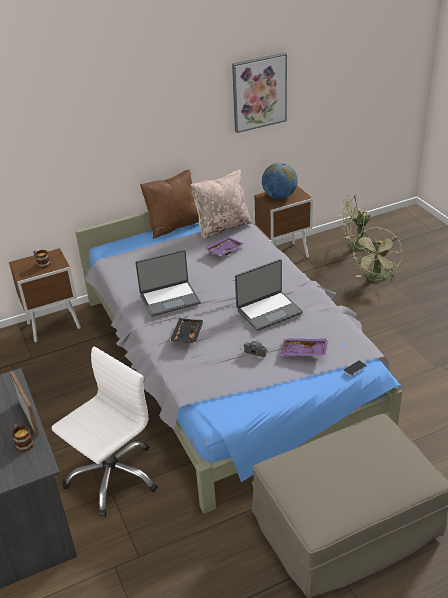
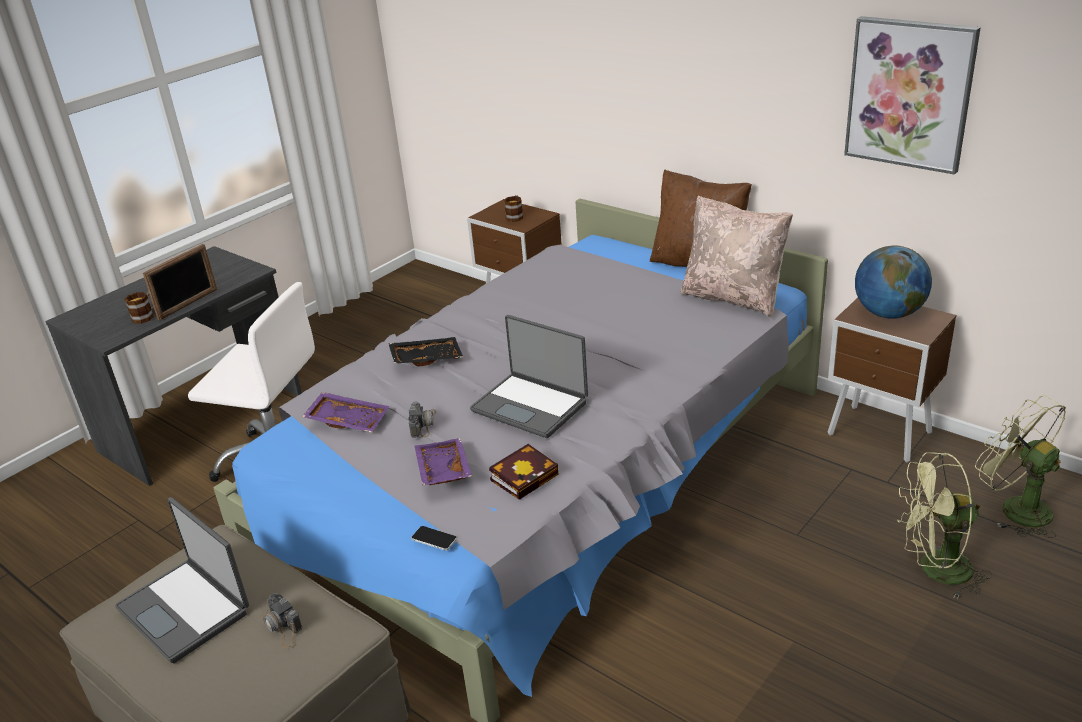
camera: 65 degrees right, 5 degrees down
(169, 299) = (503, 319): laptop -> laptop (186, 609)
(224, 250) = (668, 320): purple tray -> purple tray (349, 420)
(326, 327) = (525, 475): none -> book
(369, 445) = (282, 626): none -> camera

